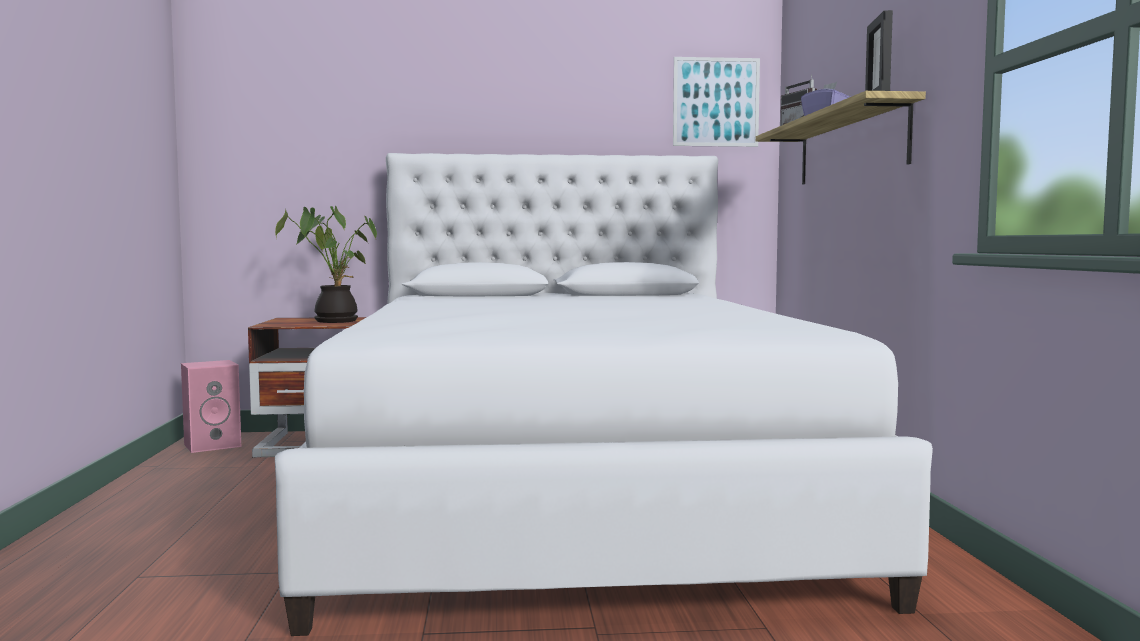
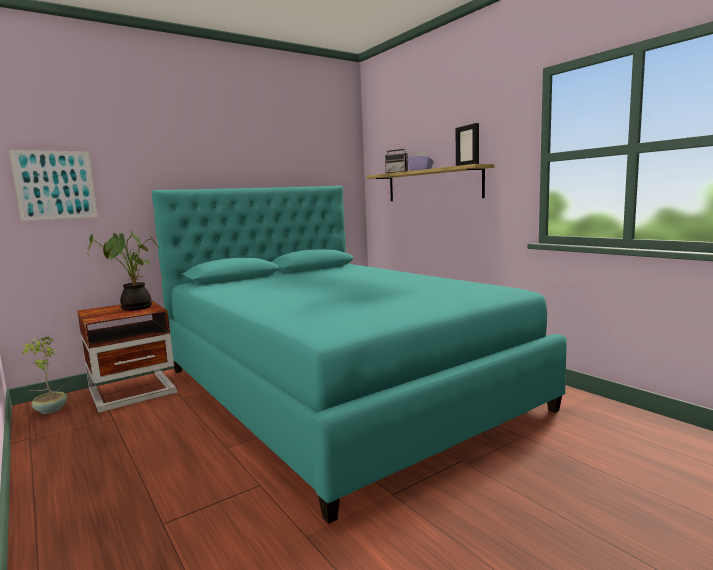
camera: 30 degrees left, 5 degrees up
(213, 445) = (50, 410): pink speaker -> potted plant
(574, 493) = (339, 387): white bed -> turquoise bed
(716, 102) = (334, 154): picture -> picture (55, 185)

